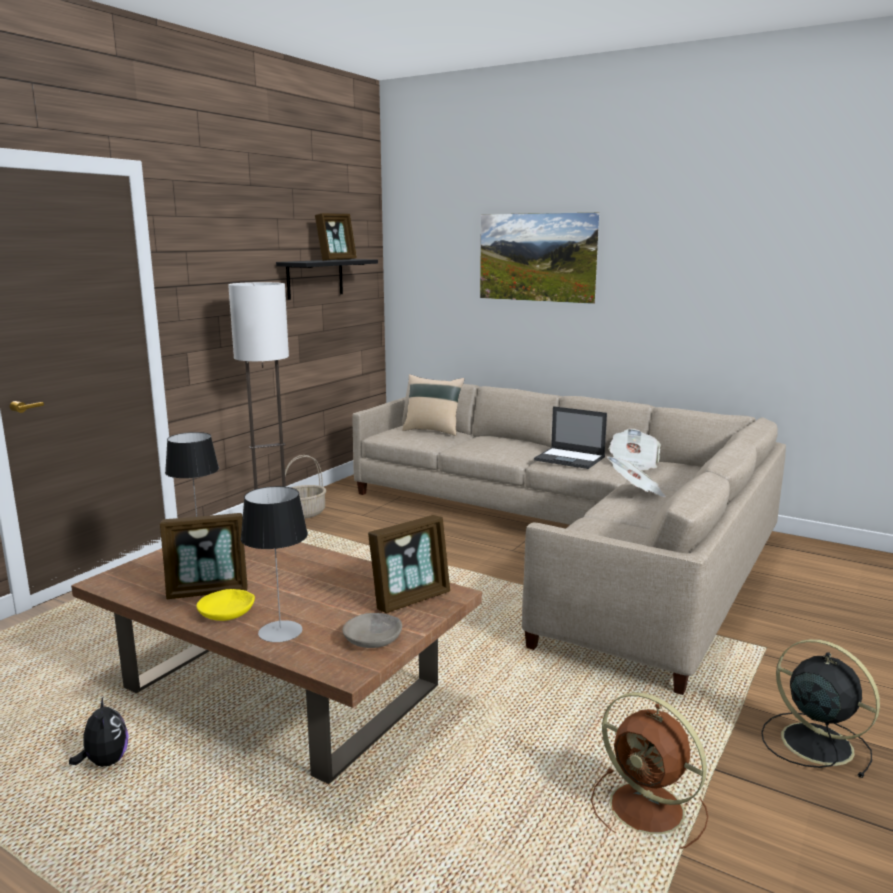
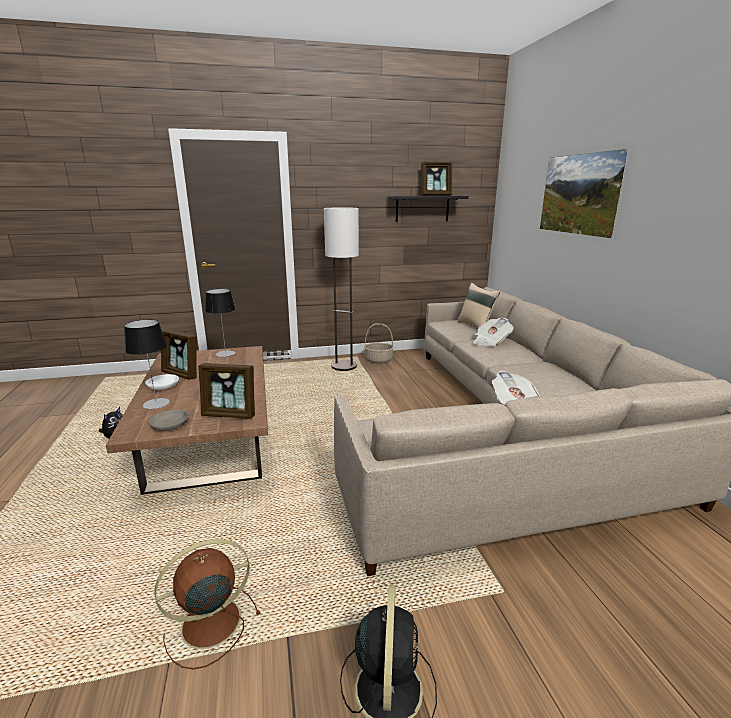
camera: 45 degrees right, 5 degrees up
(227, 613) = (163, 386): yellow bowl -> white bowl
(570, 459) = (526, 369): laptop -> none
(633, 465) = (571, 389): newspaper -> newspaper (490, 342)
(650, 810) = (208, 624): brown fan -> brown fan turned 60 degrees clockwise

